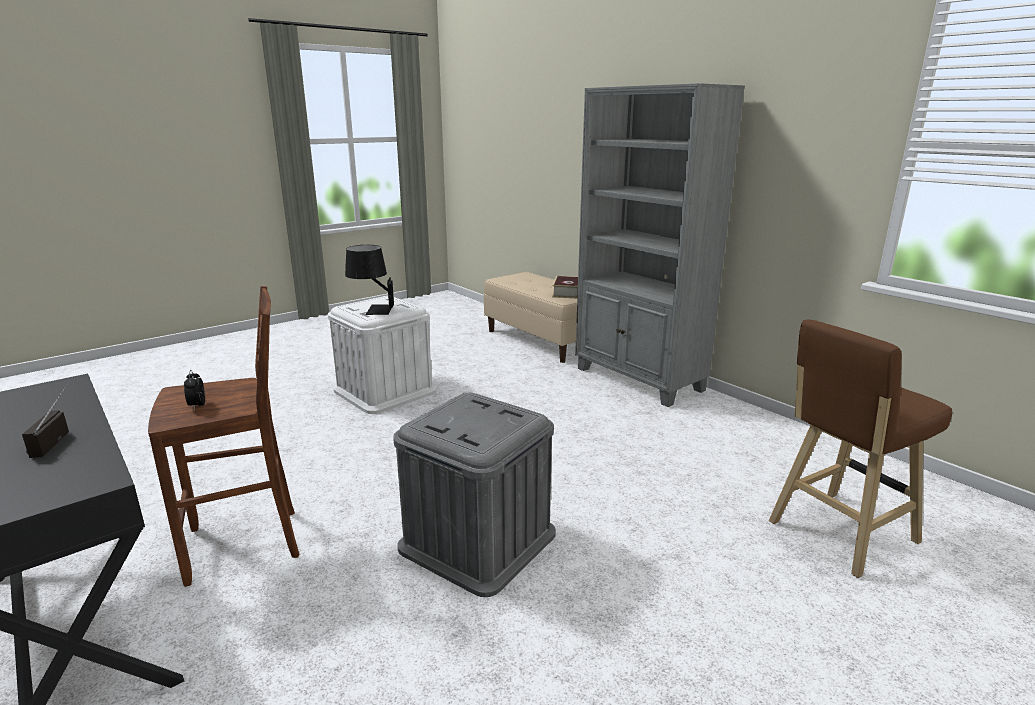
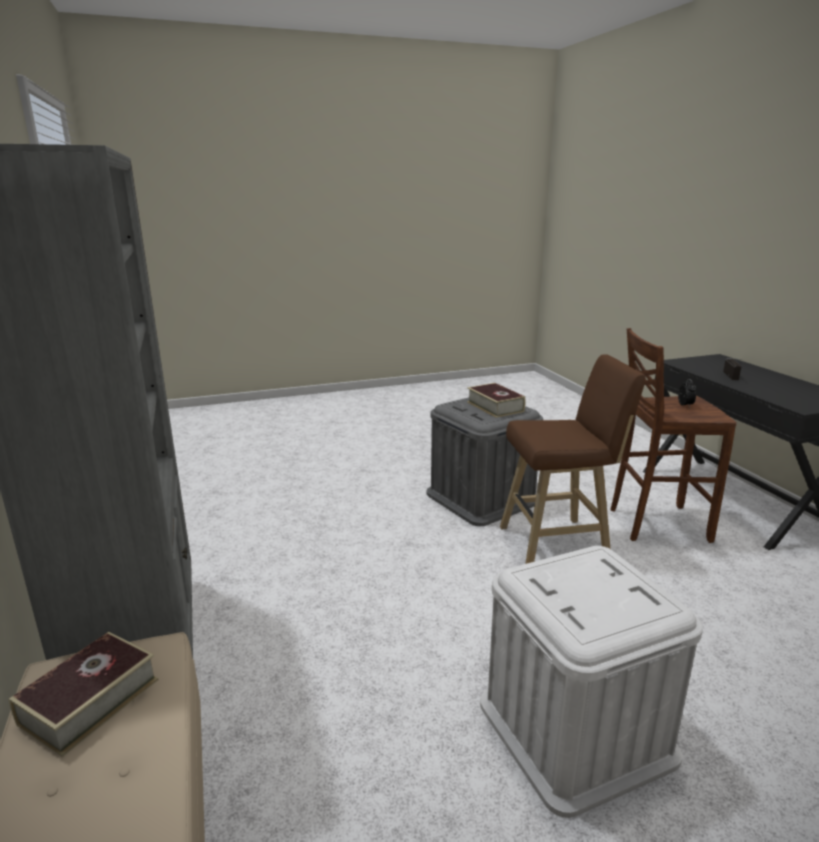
camera: 160 degrees left, 0 degrees up
(371, 309) = (602, 580): black table lamp -> none
(462, 422) = (495, 407): none -> book
(838, 534) = (255, 463): brown stool -> brown stool (558, 544)

